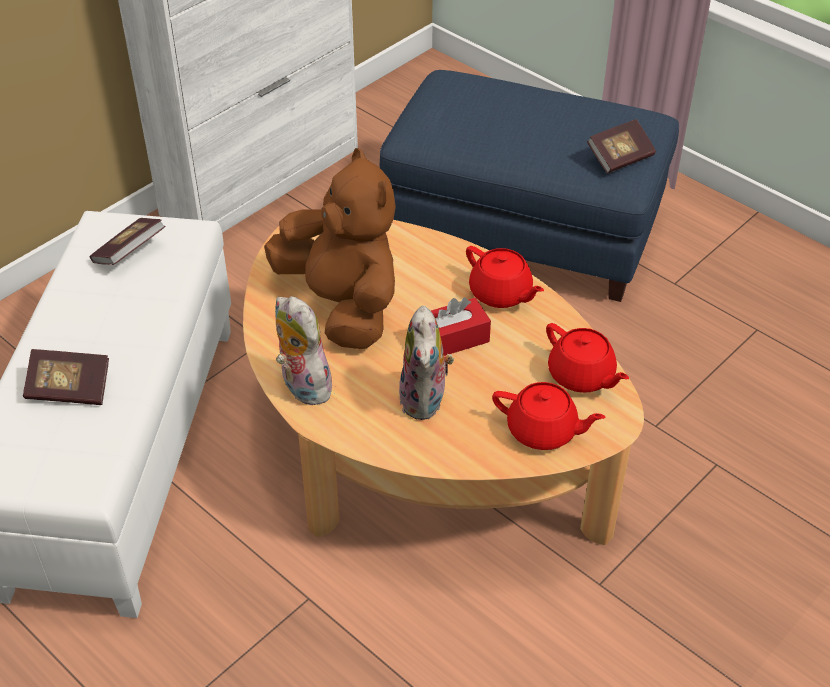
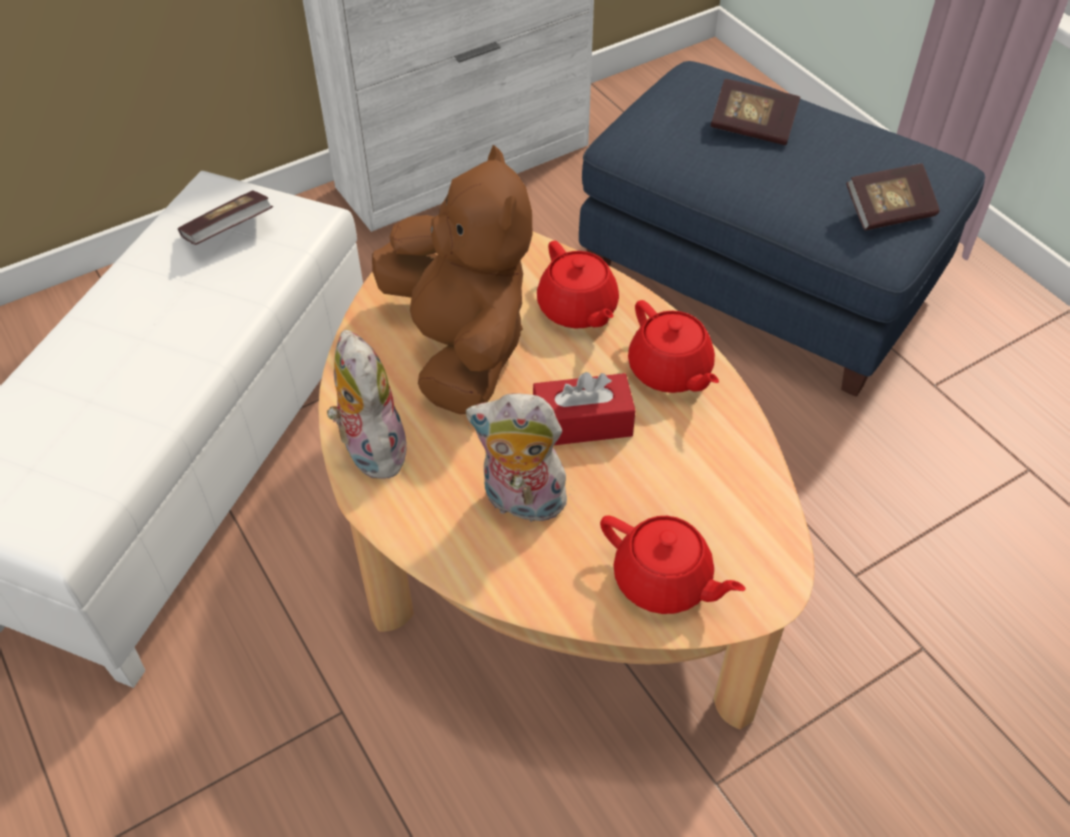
camera: 15 degrees right, 5 degrees up
(70, 389) = (88, 395): book -> book (752, 127)
(426, 400) = (521, 502): plush toy -> plush toy turned 90 degrees clockwise
(581, 376) = (742, 511): red teapot -> red teapot (578, 310)

